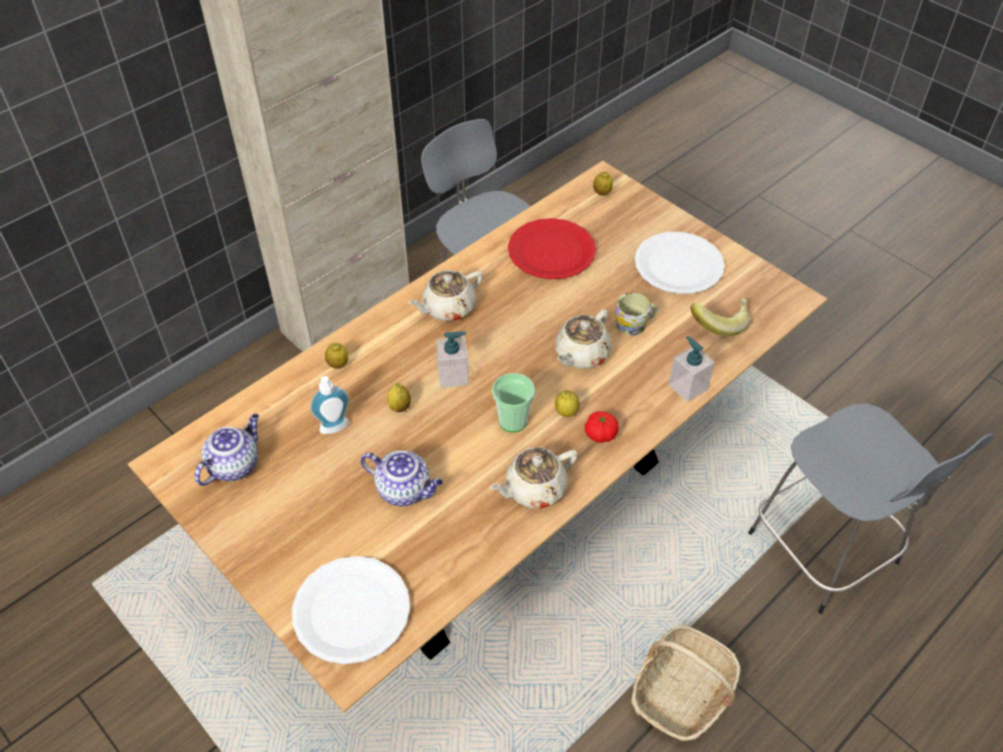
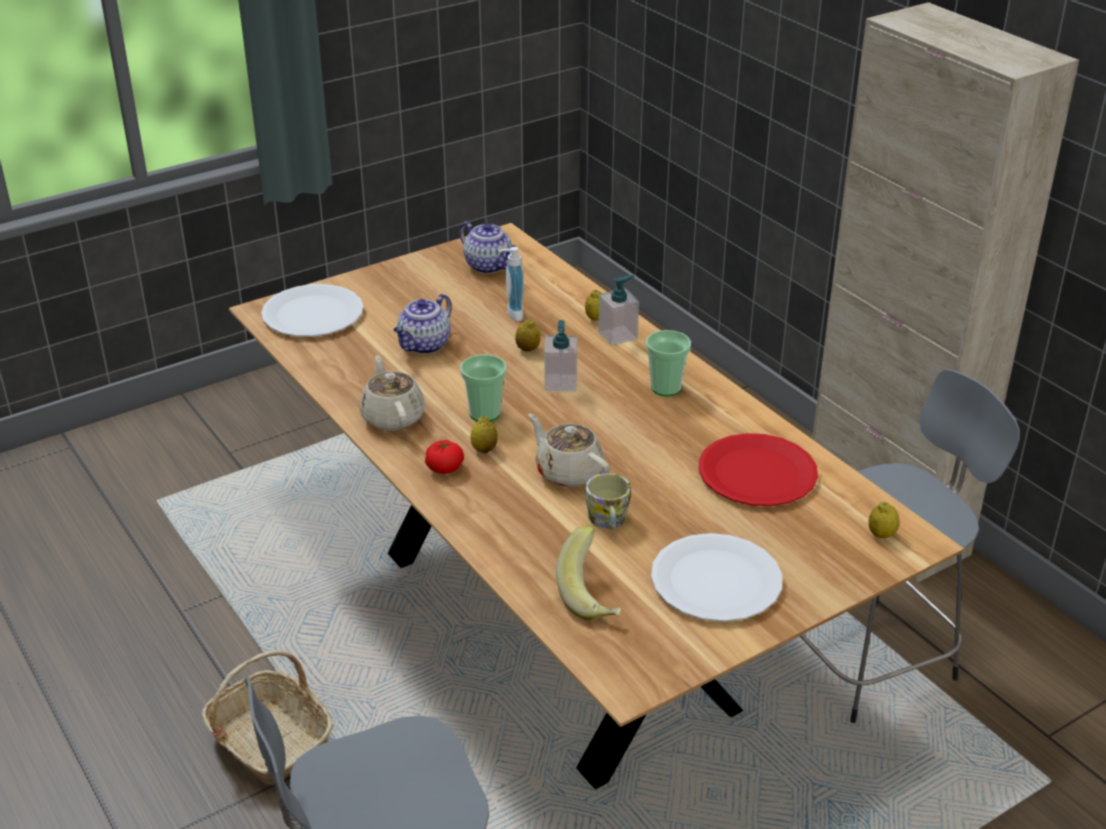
camera: 100 degrees right, 15 degrees down
(448, 308) = (666, 388): beige teapot -> cup
(687, 387) = (491, 545): soap dispenser -> soap dispenser (618, 335)

